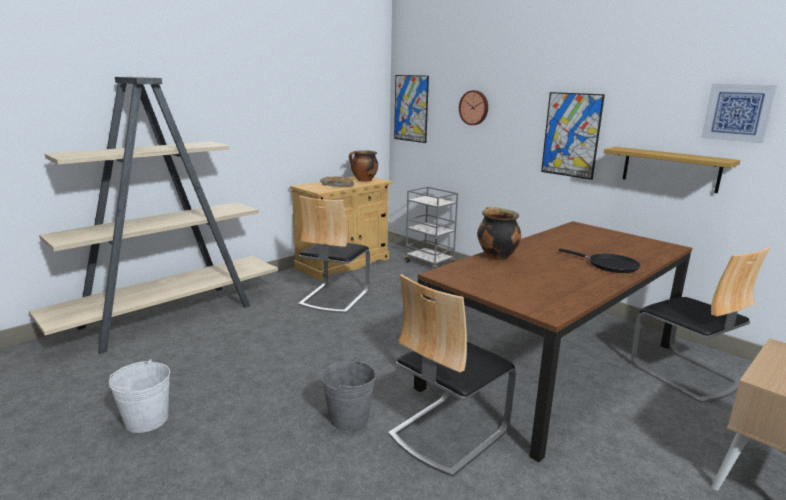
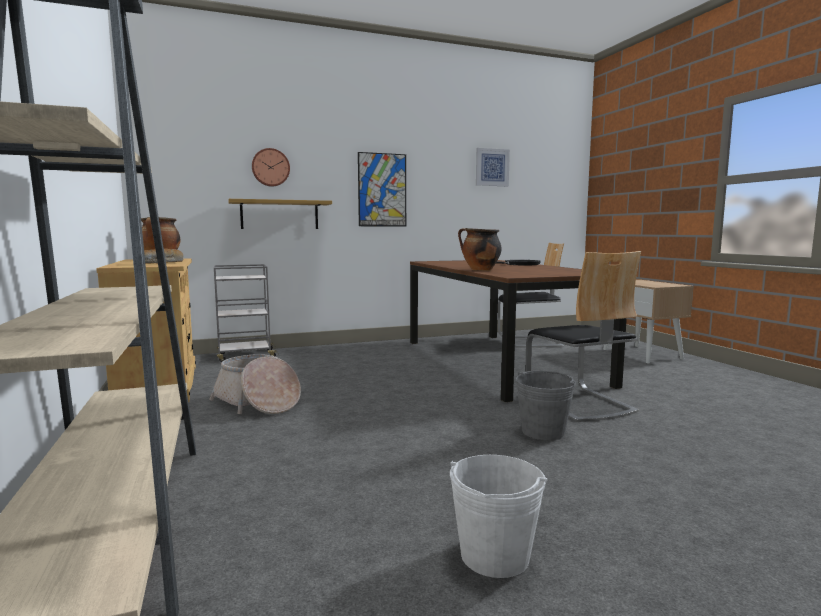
camera: 65 degrees left, 10 degrees down
(334, 297) = (258, 403): chair -> basket
(411, 108) = (166, 170): picture -> none
(670, 169) = (460, 210): shelf -> shelf (279, 215)

